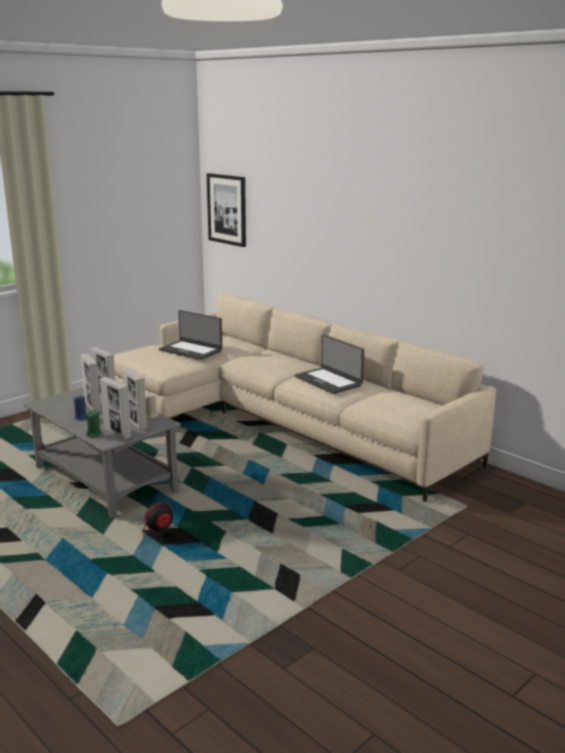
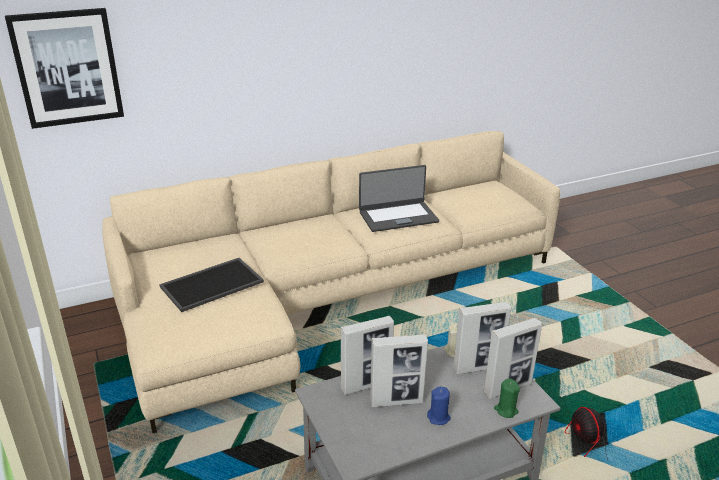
camera: 70 degrees left, 10 degrees up
(191, 350) = (212, 283): laptop -> tray

